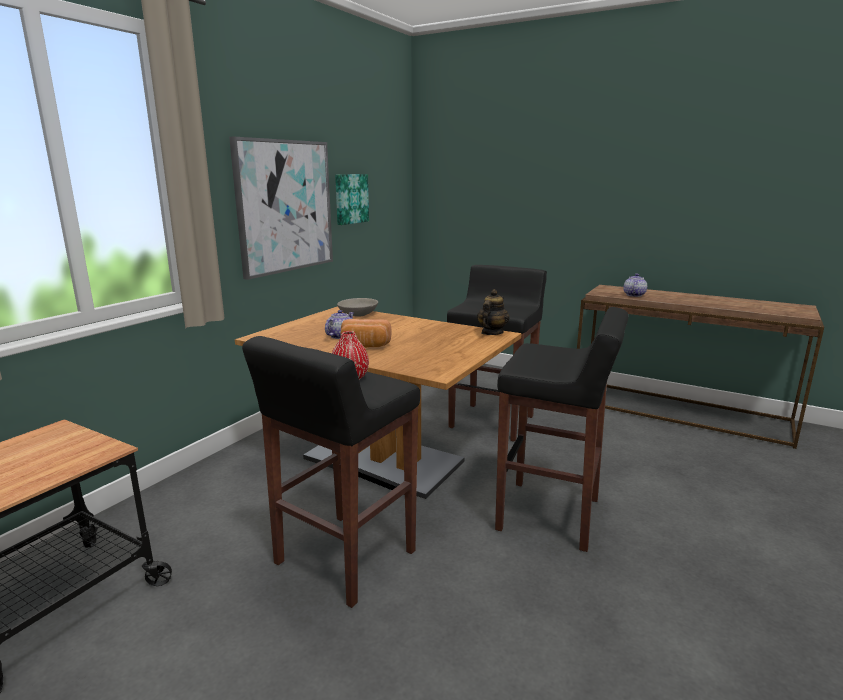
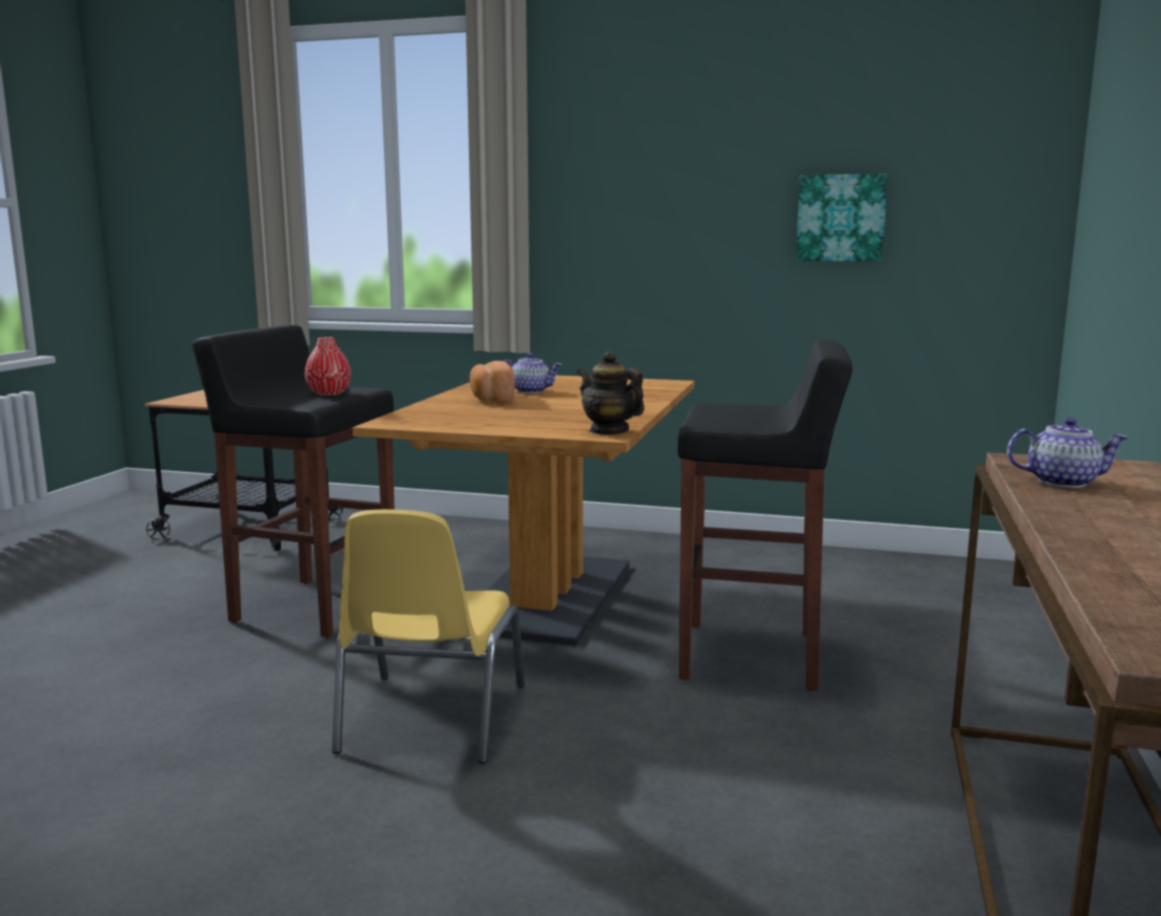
camera: 75 degrees right, 5 degrees down
(285, 206) = (677, 223): picture -> none
(358, 314) = (653, 387): grey bowl -> none
(491, 333) = (609, 431): teapot -> teapot turned 150 degrees counterclockwise
(550, 515) = (430, 719): black stool -> yellow chair

